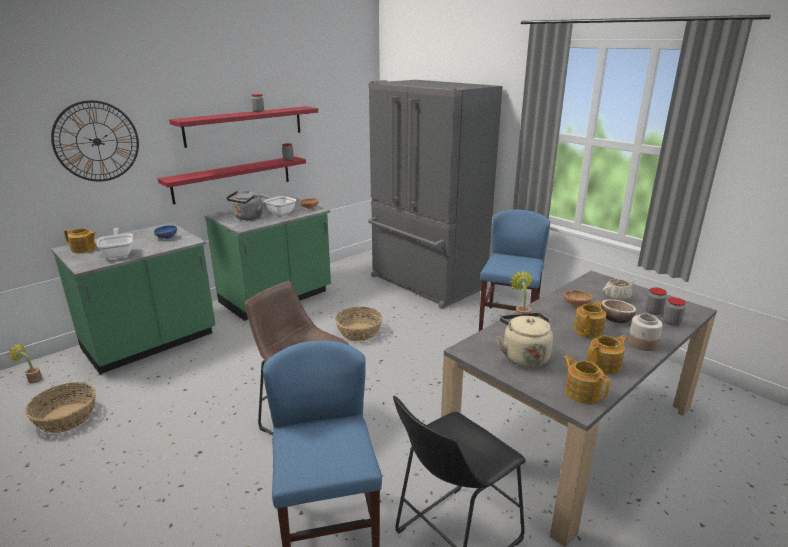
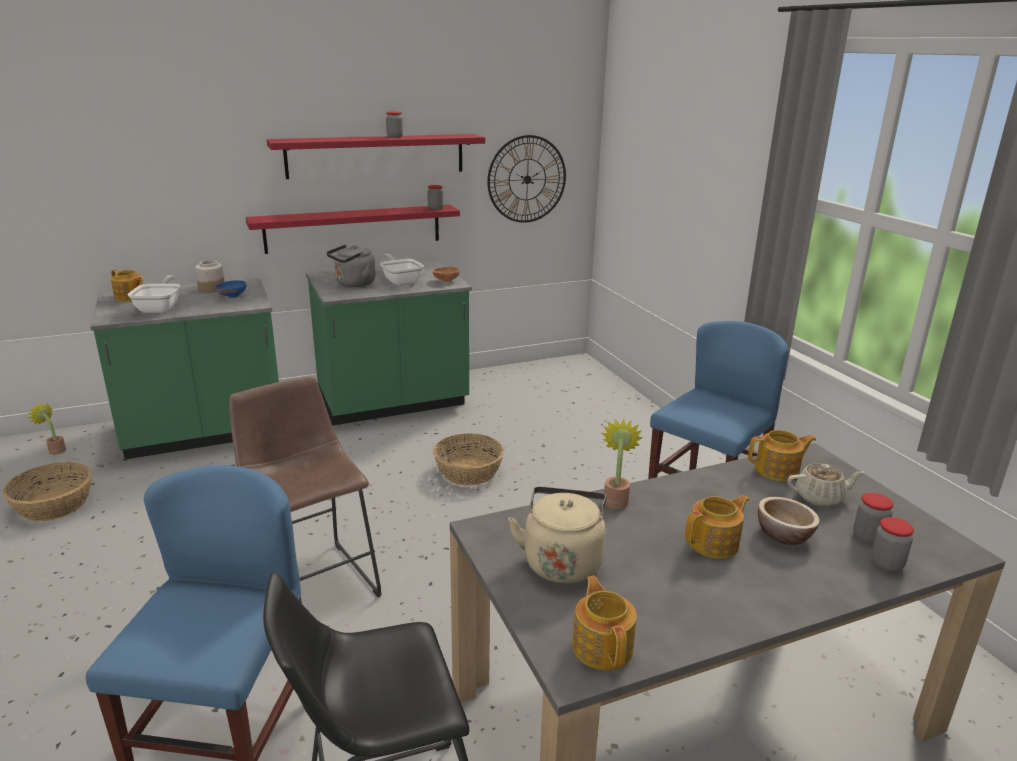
camera: 20 degrees right, 0 degrees up
(97, 141) = (167, 161): wall clock -> wall clock (527, 179)
(425, 283) = (614, 418): grey fridge -> none
(576, 305) = (733, 496): brown bowl -> none
(604, 365) = (686, 610): teapot -> teapot (778, 470)
(642, 344) = (793, 590): jar -> jar (211, 289)

